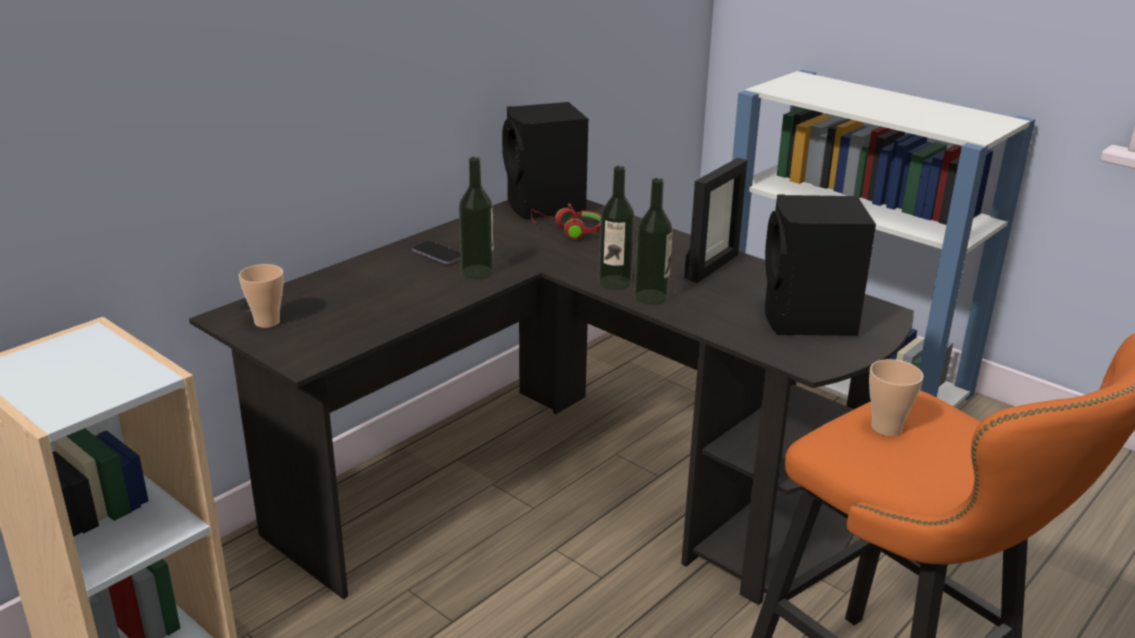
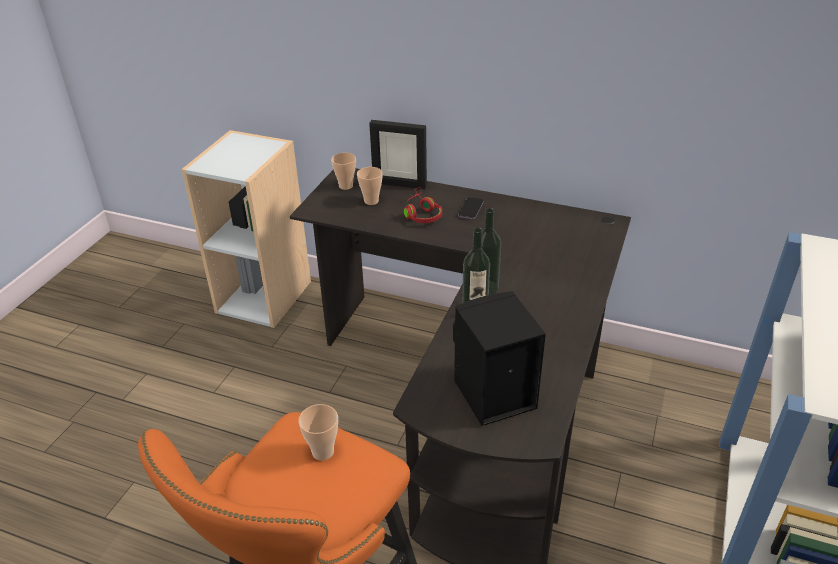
camera: 70 degrees right, 10 degrees up
(336, 311) = (371, 201): none -> cup
(477, 272) = (457, 230): bottle -> none
(545, 207) = (587, 227): black speaker -> none
(570, 231) = (555, 248): red headphones -> red headphones (421, 214)
(711, 266) = (551, 326): picture frame -> picture frame (400, 183)

